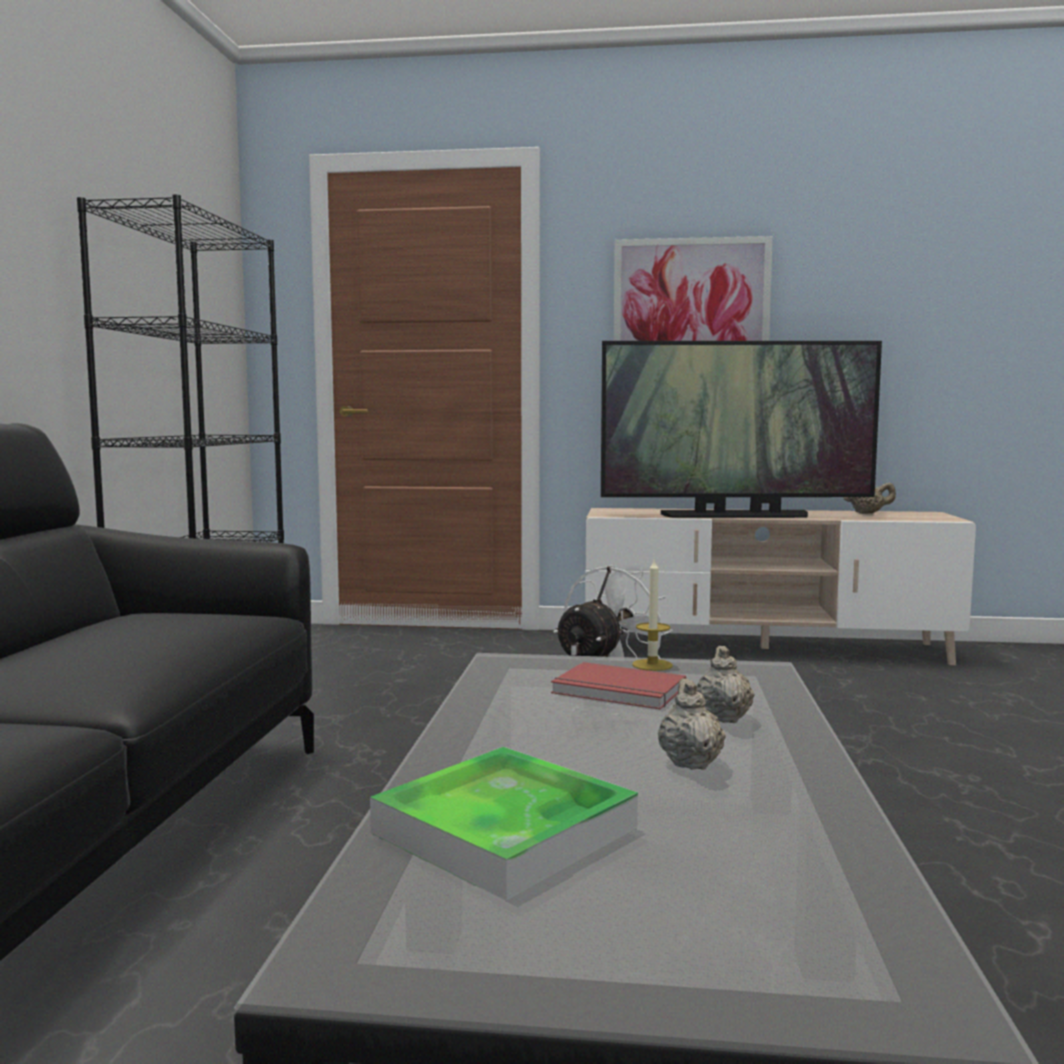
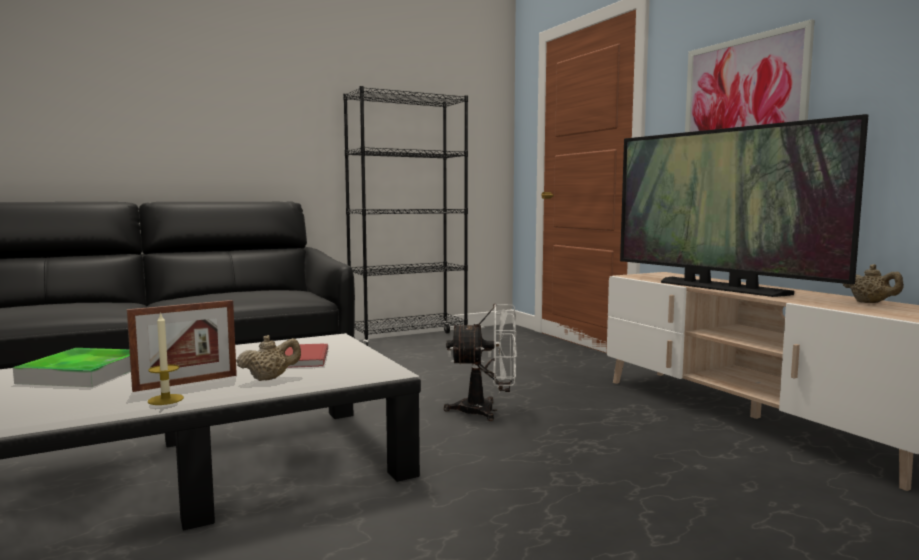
camera: 55 degrees right, 0 degrees up
(652, 665) = (364, 356): candle -> candle (165, 399)
(689, 762) = (186, 383): beige teapot -> picture frame

